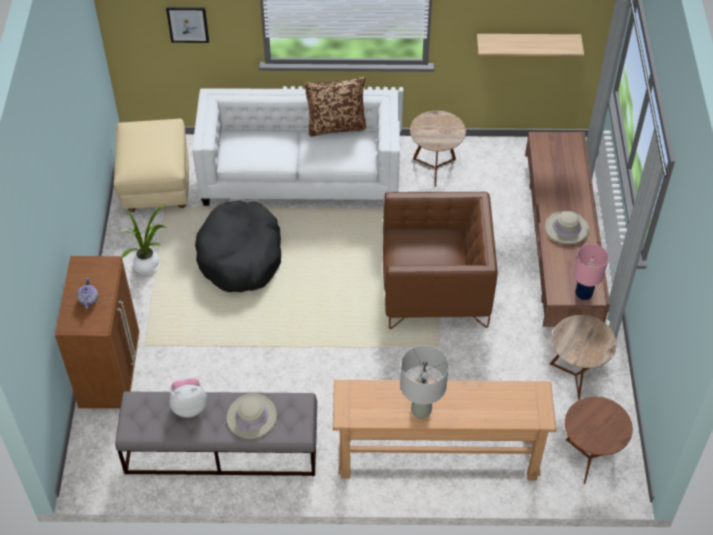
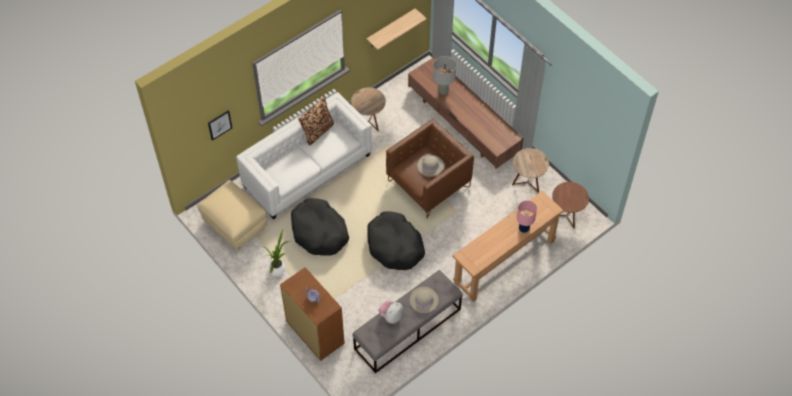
camera: 40 degrees left, 5 degrees up
(314, 335) = (395, 246): none -> black dog bed
(420, 410) = (502, 242): grey table lamp -> grey table lamp (443, 91)
(566, 228) = (471, 113): beige hat -> beige hat (430, 166)
(583, 294) = (508, 141): pink table lamp -> pink table lamp (523, 229)

